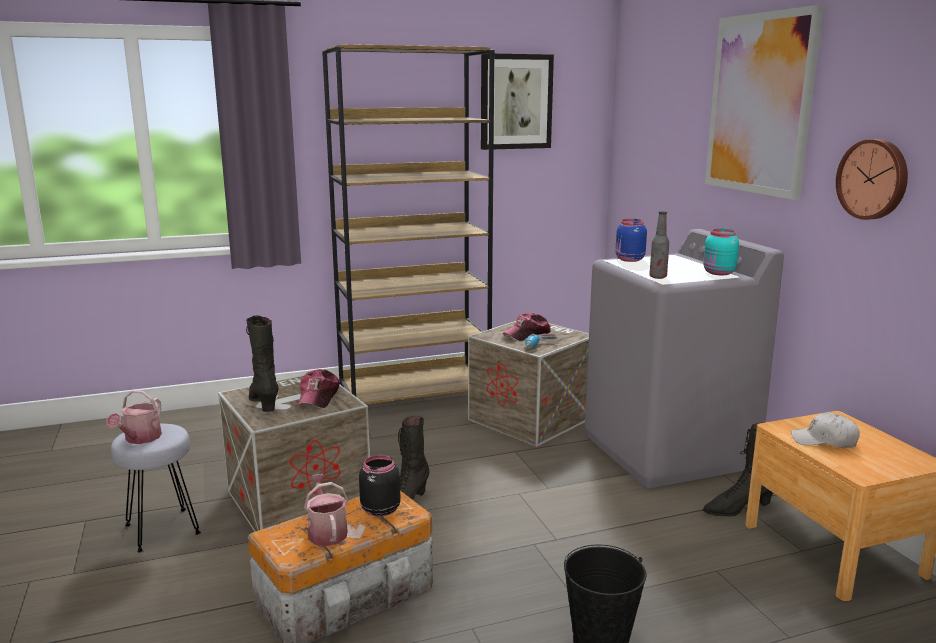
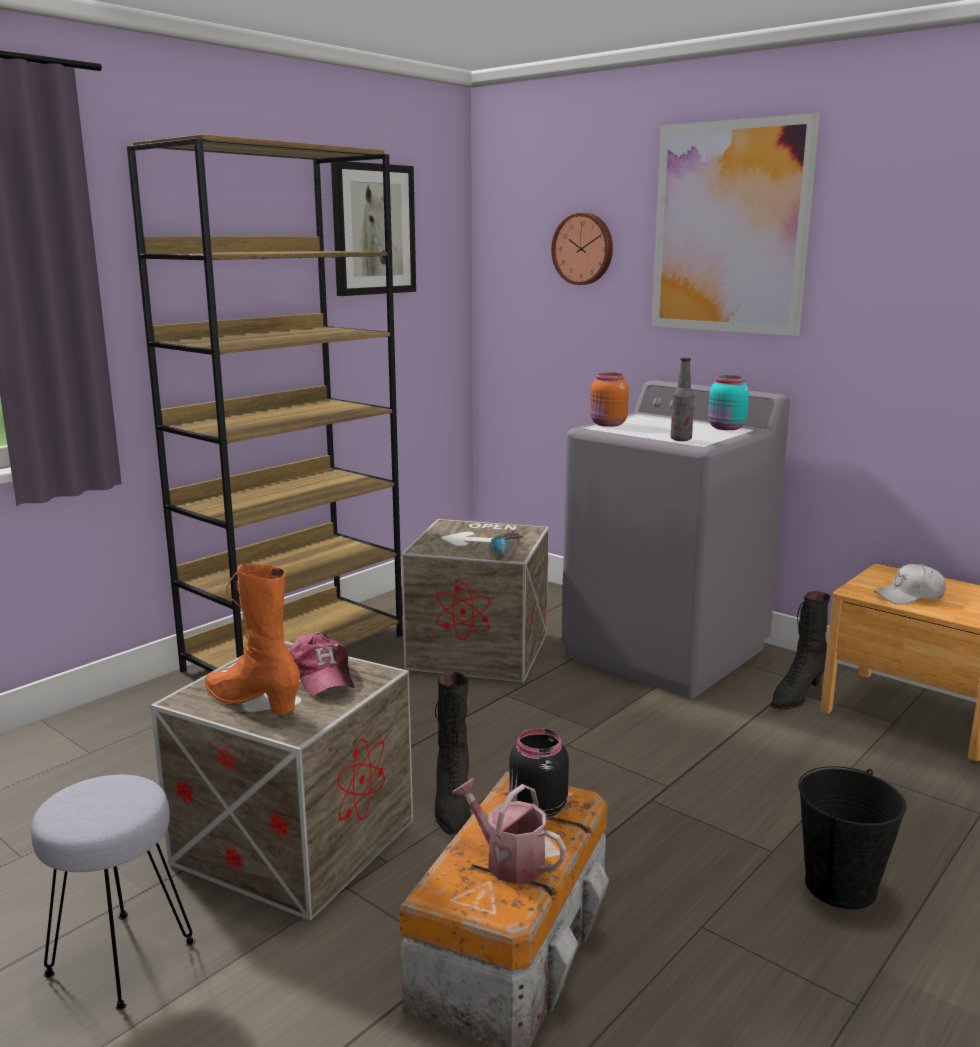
camera: 30 degrees left, 0 degrees up
(140, 439) = (91, 813): watering can -> none
(264, 403) = (252, 702): black boot -> orange boot
(527, 334) = (471, 539): cap -> none
(629, 260) = (608, 424): blue jar -> orange jar
(874, 179) = (904, 306): wall clock -> wall clock (584, 249)

